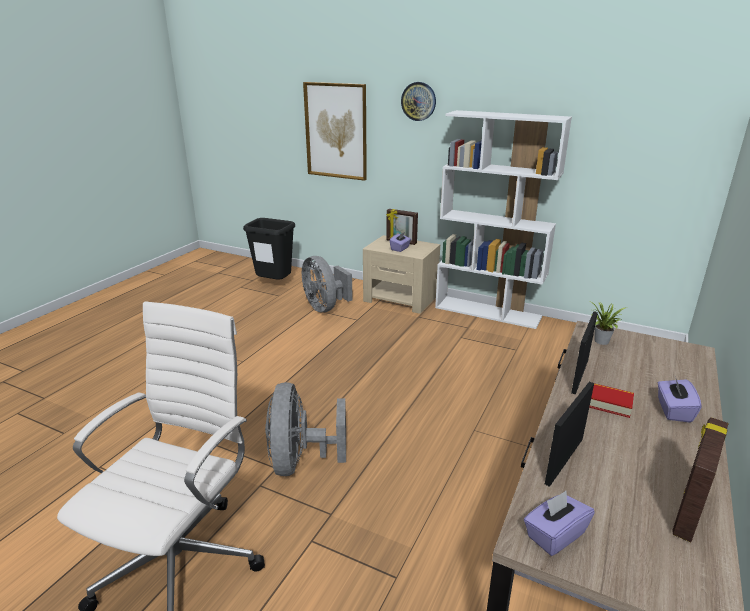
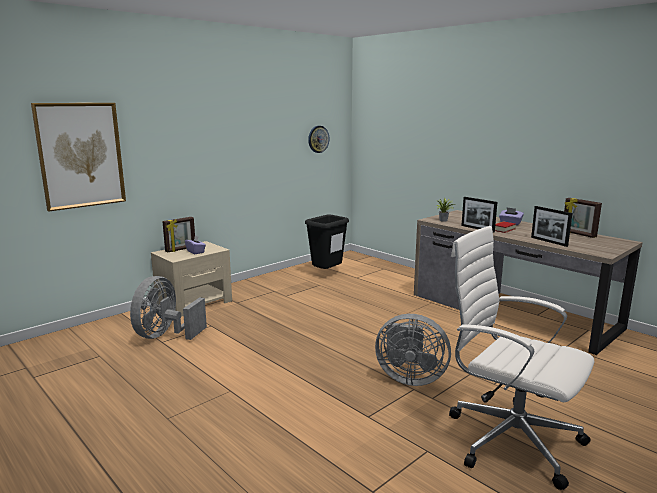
camera: 70 degrees left, 10 degrees down
(274, 284) = (64, 355): black trash can -> black trash can (326, 274)
(325, 307) = (165, 335): grey fan -> grey fan turned 120 degrees clockwise
(418, 101) = (170, 116): wall clock -> wall clock (318, 139)
(488, 312) = (258, 280): white bookcase -> none
(554, 535) = (598, 250): purple tissue box -> none

